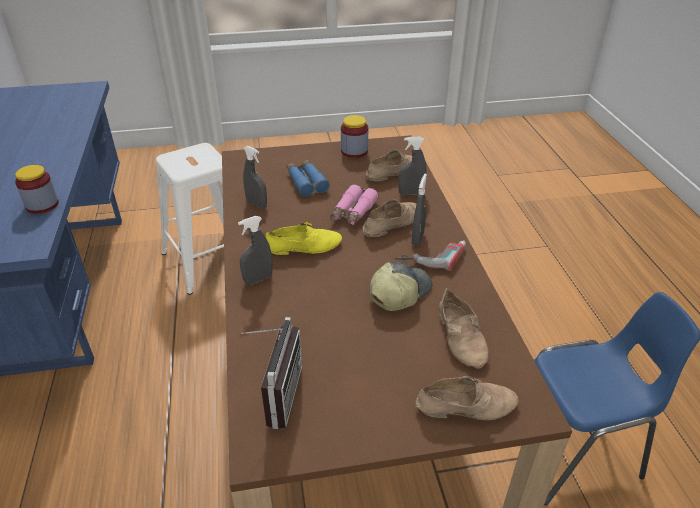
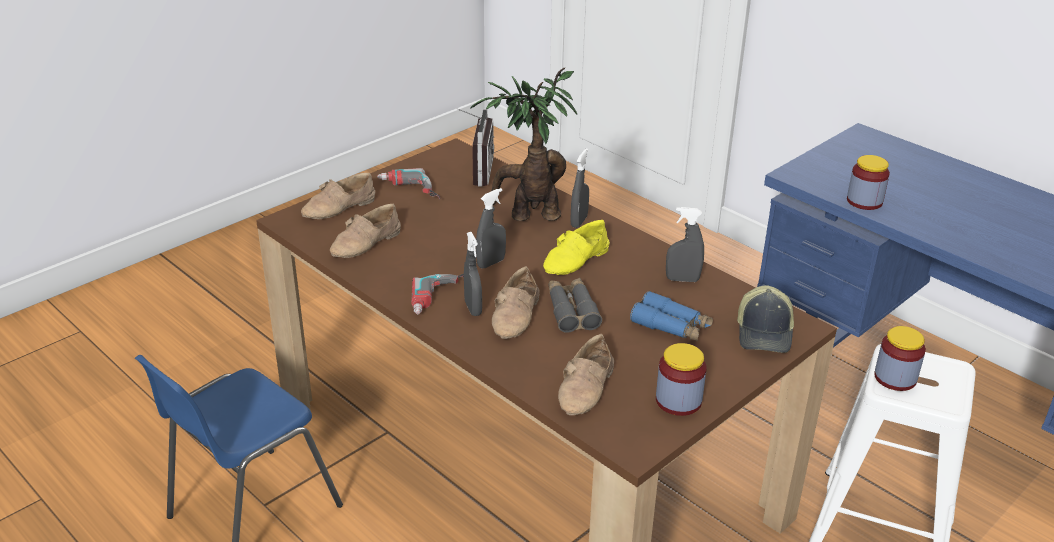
camera: 145 degrees right, 5 degrees down
(203, 164) = (895, 378): none -> jar
(275, 394) = (475, 172): radio -> radio turned 150 degrees counterclockwise
(288, 306) = (529, 214): none -> potted plant
(353, 212) = (572, 311): pink binoculars -> grey binoculars
(374, 396) = (408, 191): none -> power drill
(399, 292) = (447, 254): cap -> cap (765, 333)
(411, 193) = (532, 362): grey spray bottle -> grey spray bottle (491, 263)
(462, 337) = (367, 243): beige shoe -> beige shoe turned 90 degrees counterclockwise

